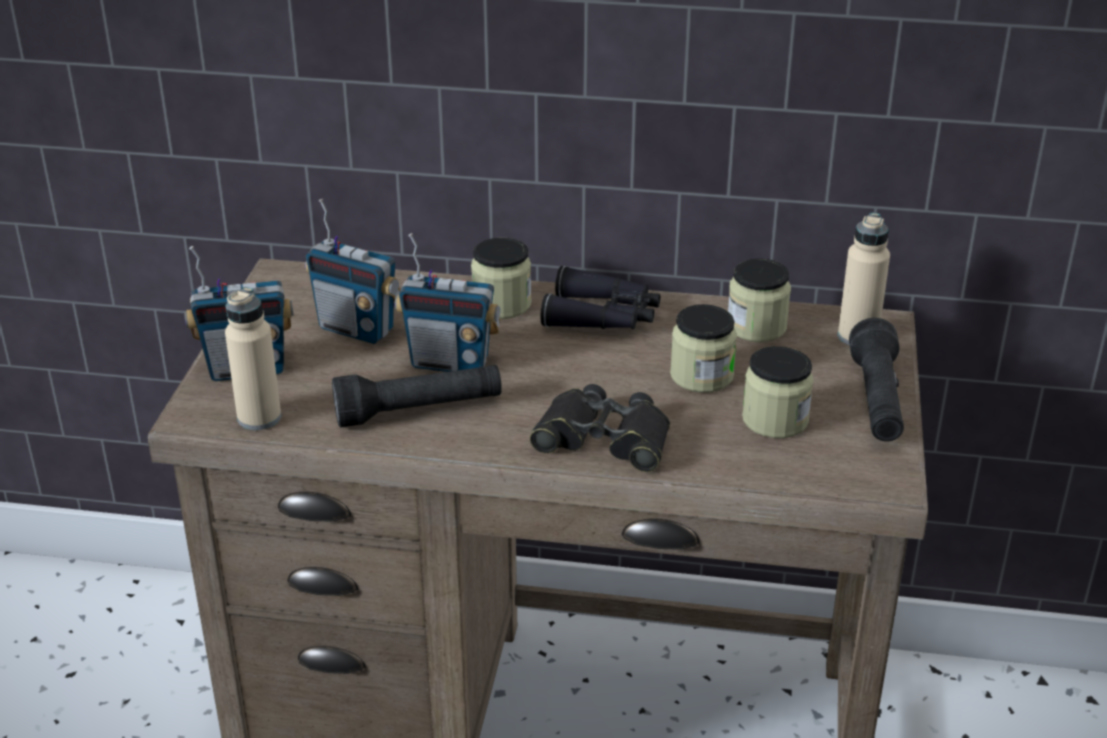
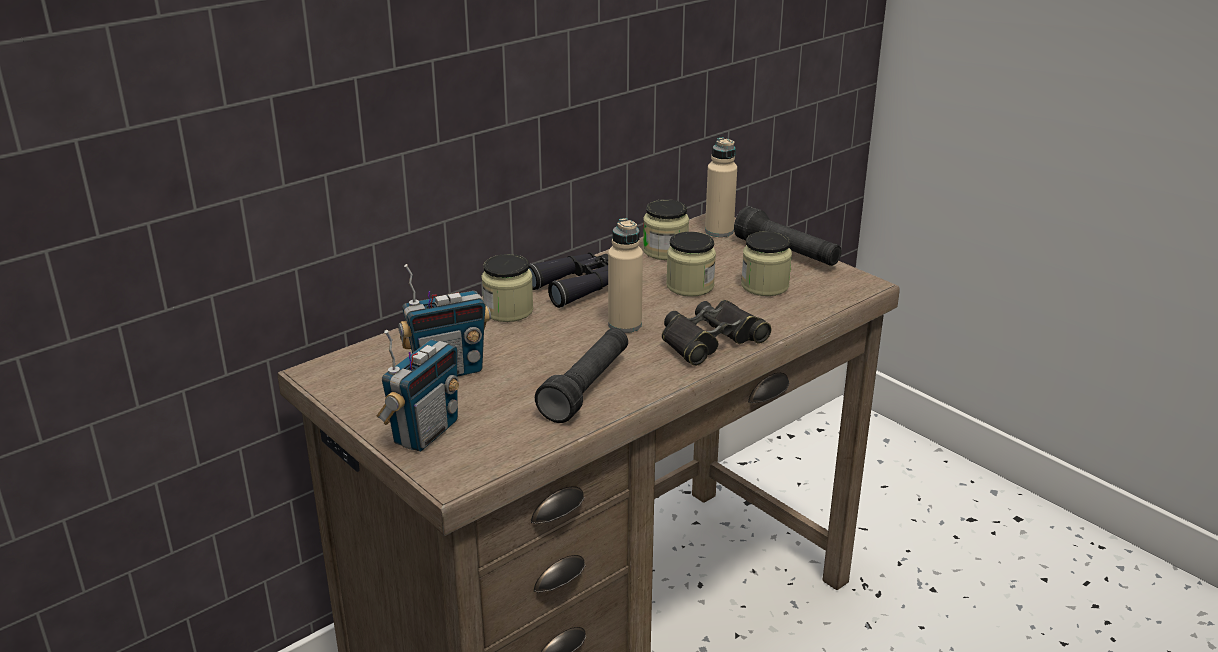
camera: 50 degrees left, 5 degrees down
(259, 417) = (498, 451): beige bottle -> beige bottle (625, 325)
(450, 363) = (547, 355): radio -> none

